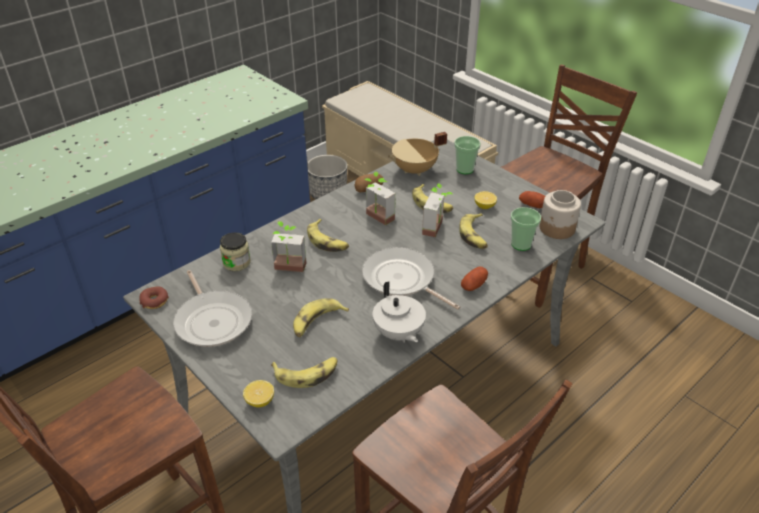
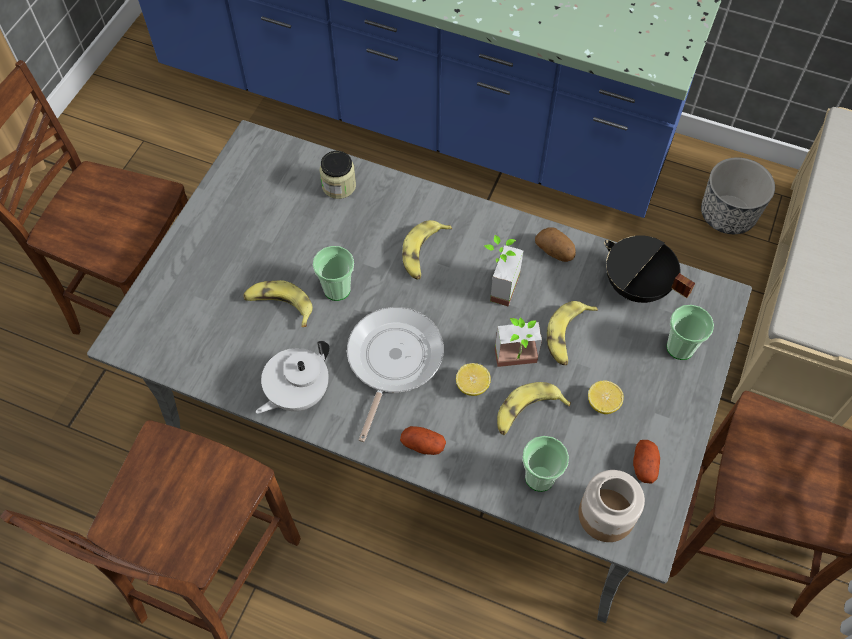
camera: 65 degrees right, 20 degrees up
(154, 301) = (245, 149): donut -> none
(213, 320) = (240, 211): frying pan -> none
(260, 401) = (148, 307): lemon -> lemon (472, 386)
(289, 270) = (351, 240): potted plant -> none
(307, 374) = (200, 331): banana -> none
(325, 289) = (337, 289): none -> cup
(415, 170) = (636, 287): beige cooking pot -> black cooking pot

